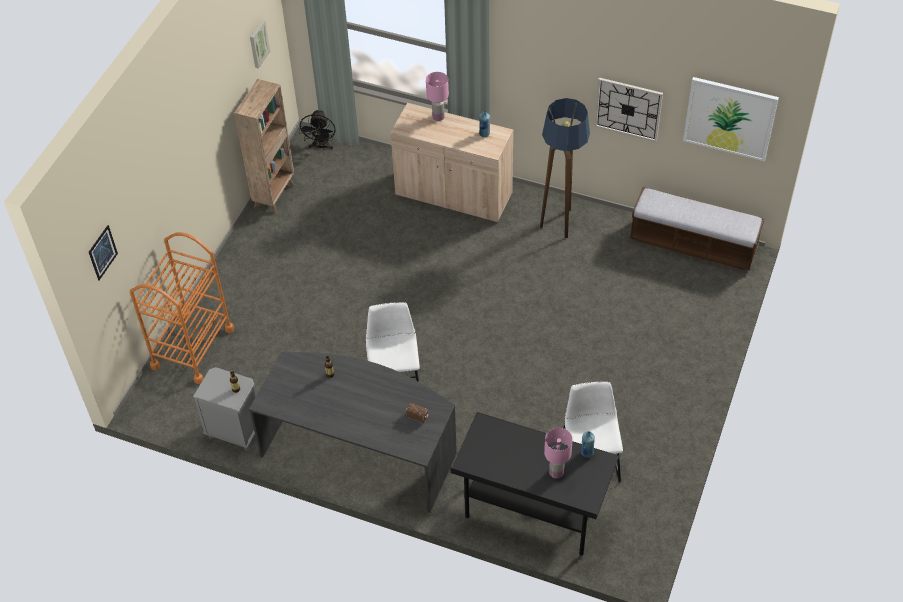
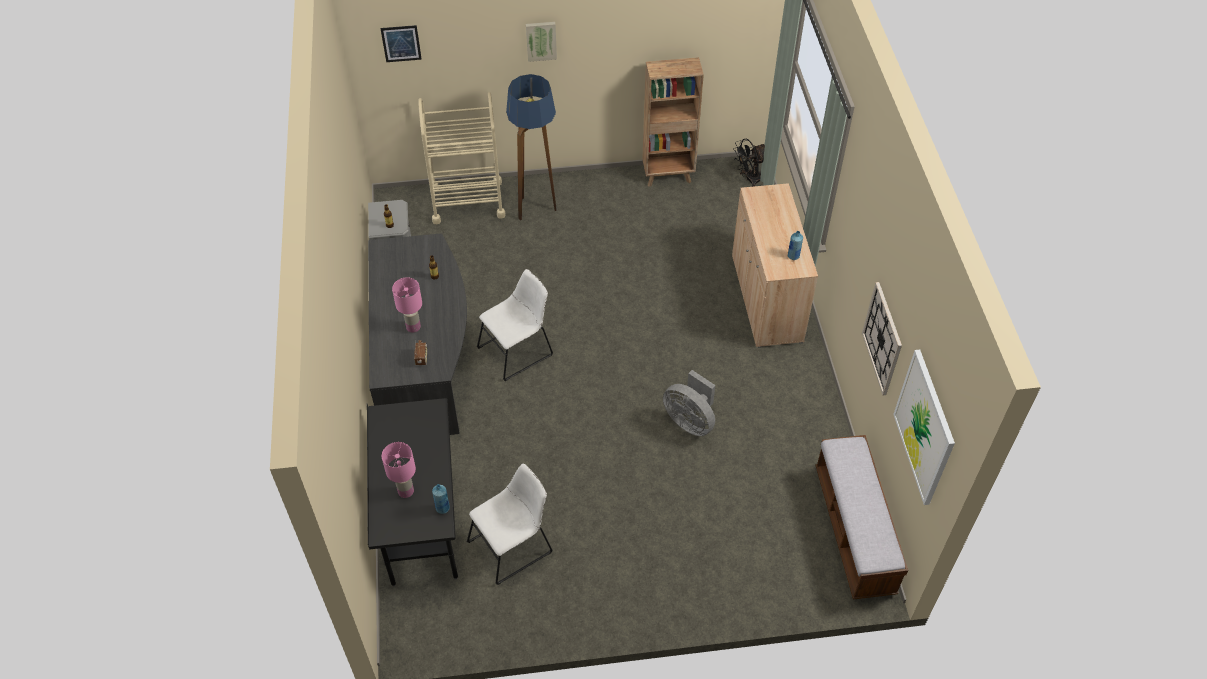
camera: 60 degrees right, 0 degrees up
(192, 348) = (467, 201): orange cart -> beige cart
(258, 43) = (723, 30): picture -> picture (541, 40)
(438, 117) = (787, 213): pink table lamp -> pink table lamp (413, 327)
(540, 294) = (690, 420): none -> grey fan
(560, 222) = (796, 398): floor lamp -> floor lamp (536, 209)

